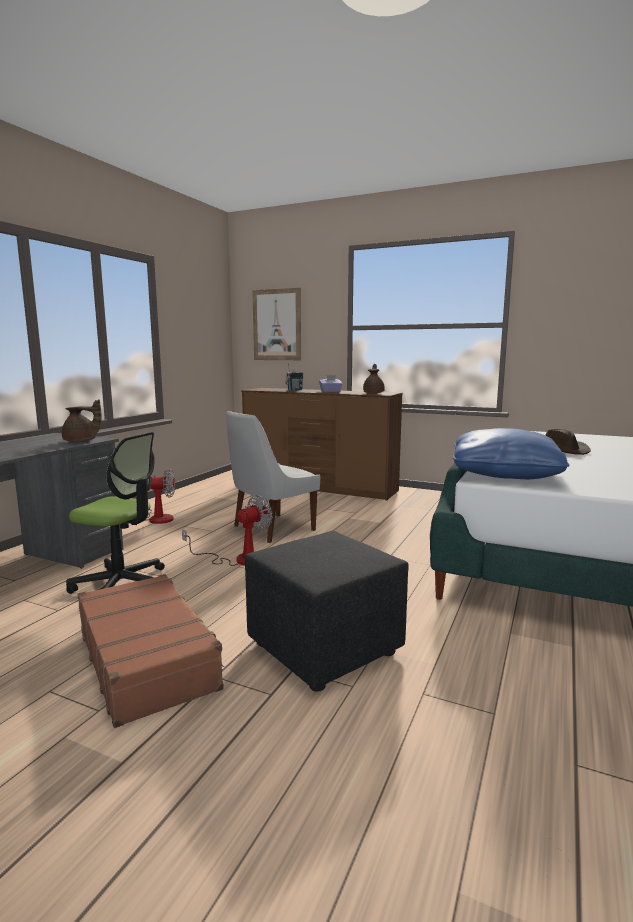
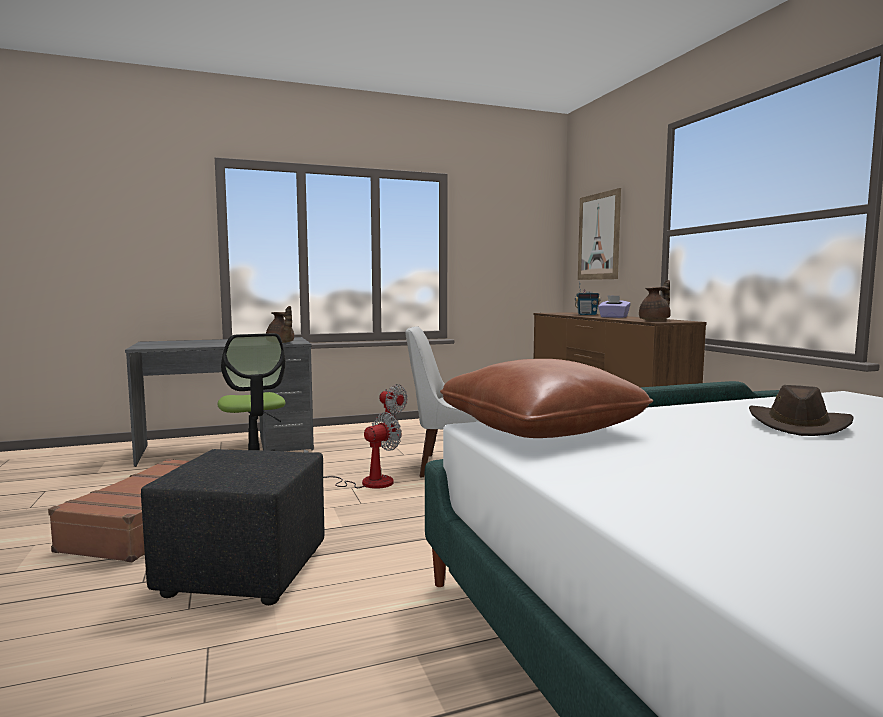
camera: 45 degrees right, 5 degrees down
(239, 559) = (365, 482): fan -> fan turned 45 degrees counterclockwise
(504, 474) = (540, 429): blue pillow -> brown pillow

